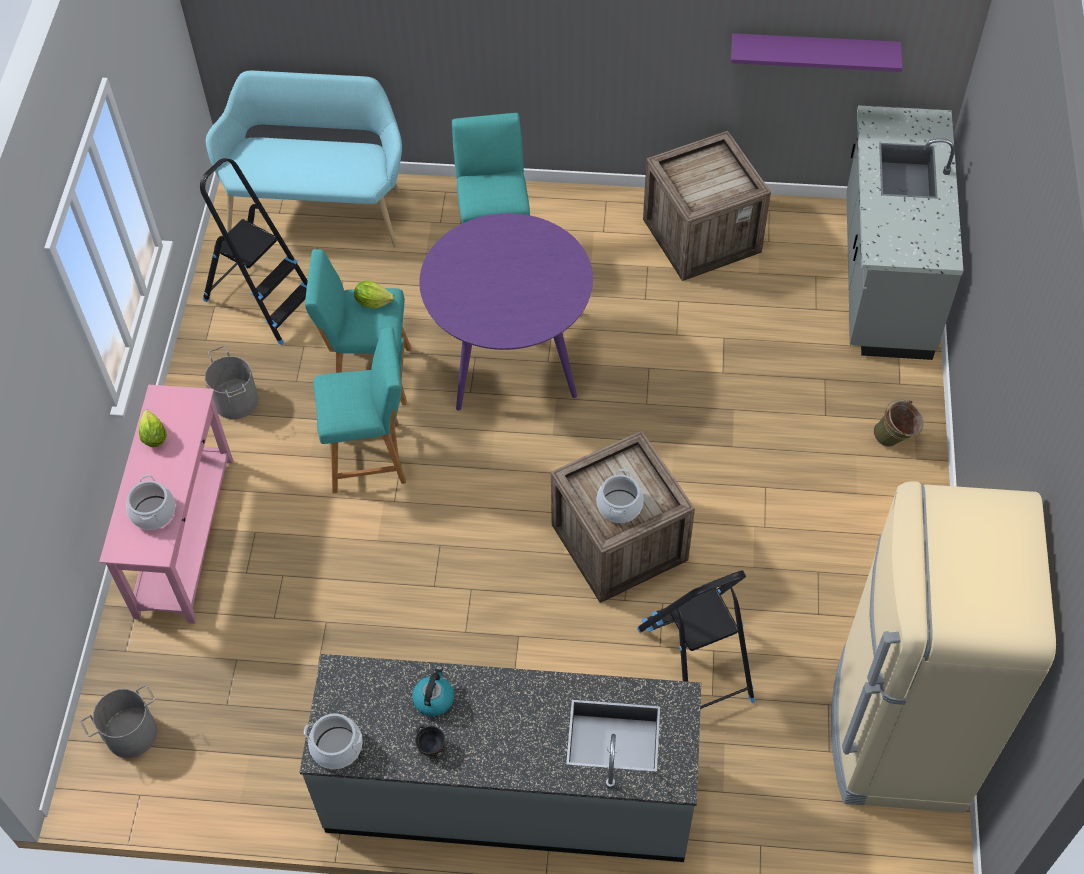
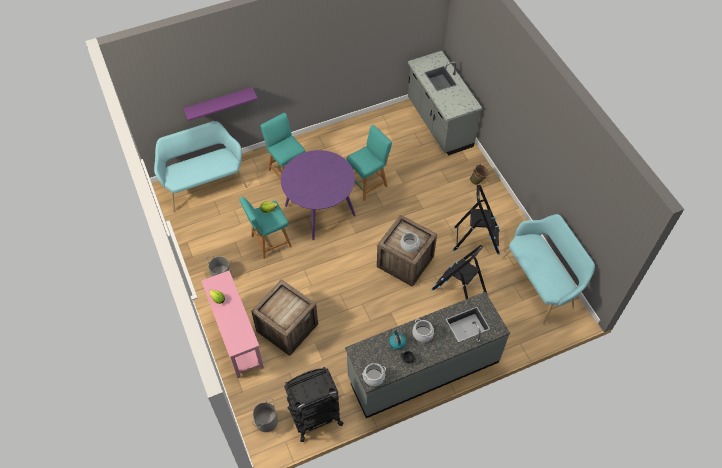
camera: 30 degrees left, 0 degrees up
(153, 513) = (238, 328): cooking pot -> cooking pot (422, 334)
(229, 773) = (315, 416): none -> black cart
(263, 302) = (206, 232): black step ladder -> black step ladder (477, 240)
(371, 456) = (291, 272): turquoise stool -> turquoise stool (368, 183)
(702, 234) = (363, 134): crate -> crate (287, 326)
(814, 51) = (388, 46): purple shelf -> purple shelf (219, 103)
(897, 733) = (541, 283): beige fridge -> turquoise bench

